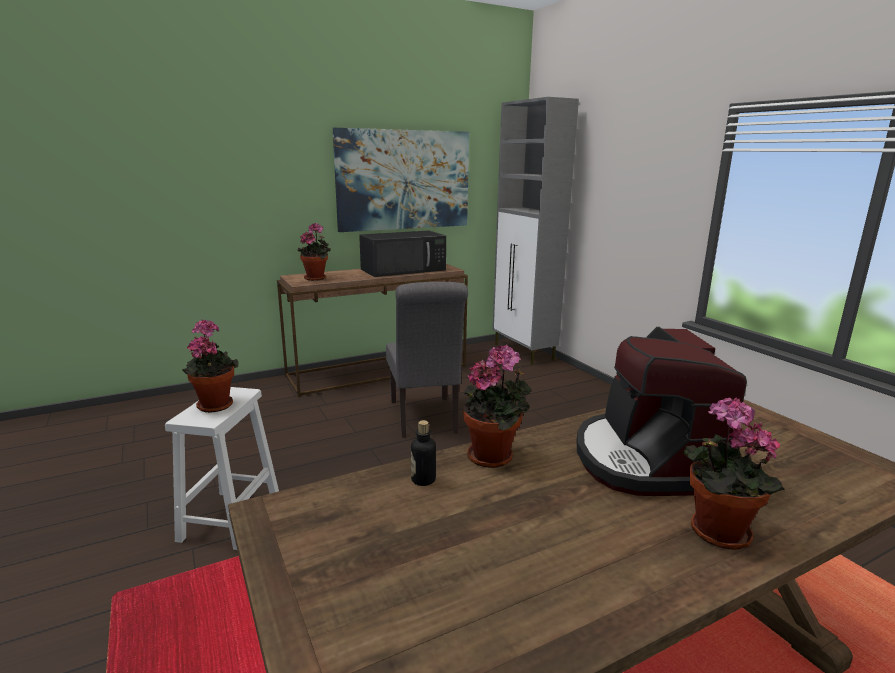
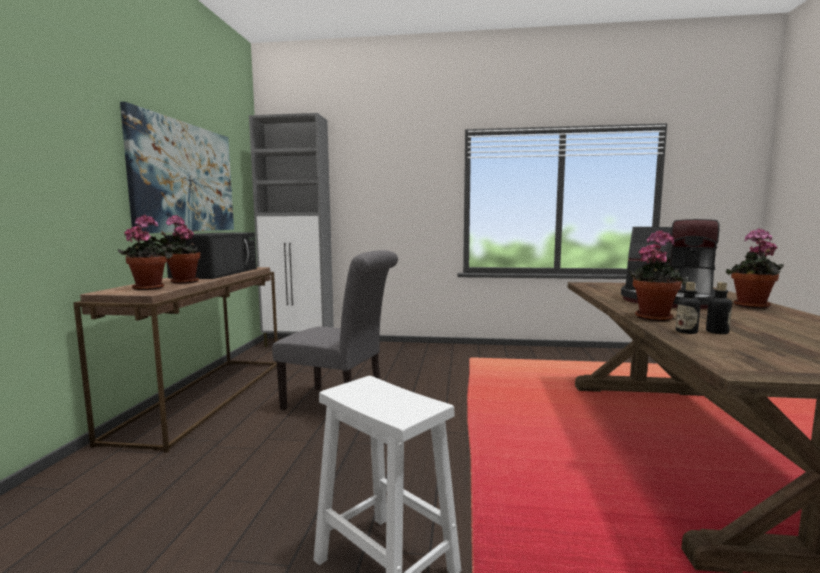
camera: 55 degrees left, 10 degrees down
(214, 404) = (380, 399): potted plant -> potted plant (182, 282)
(442, 499) = (717, 332): none -> bottle

